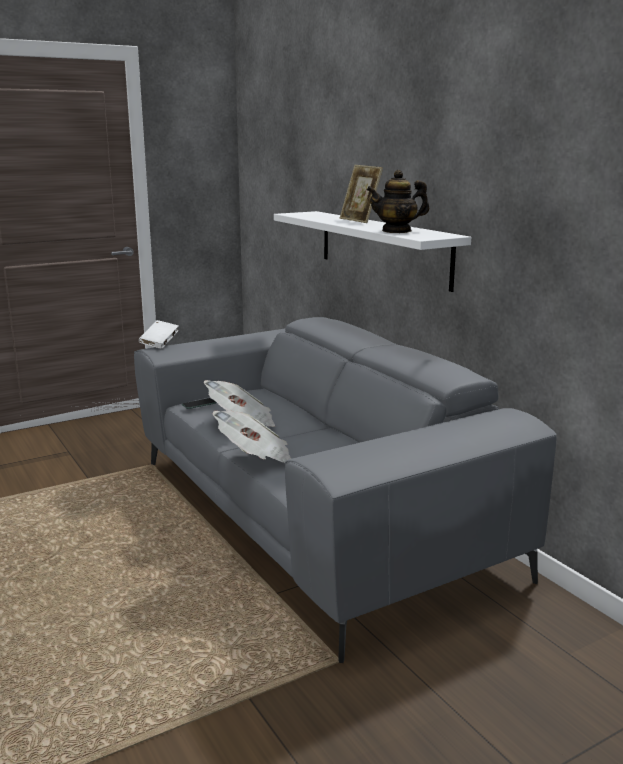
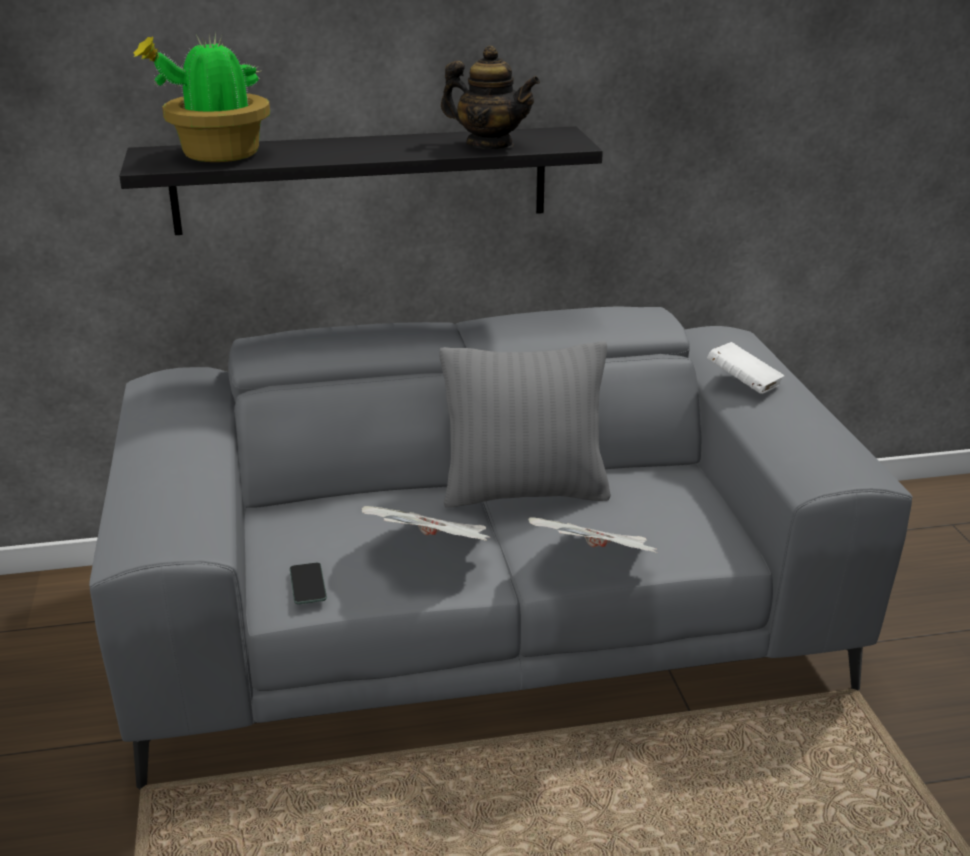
camera: 70 degrees left, 10 degrees up
(159, 344) = (124, 535): white book -> white book (743, 384)
(317, 216) = (217, 156): none -> potted plant
(322, 433) = (524, 492): none -> grey pillow
(360, 220) = (327, 143): picture frame -> none
(382, 248) = (361, 180): white shelf -> black shelf
(397, 231) = (489, 145): teapot -> teapot turned 75 degrees counterclockwise

